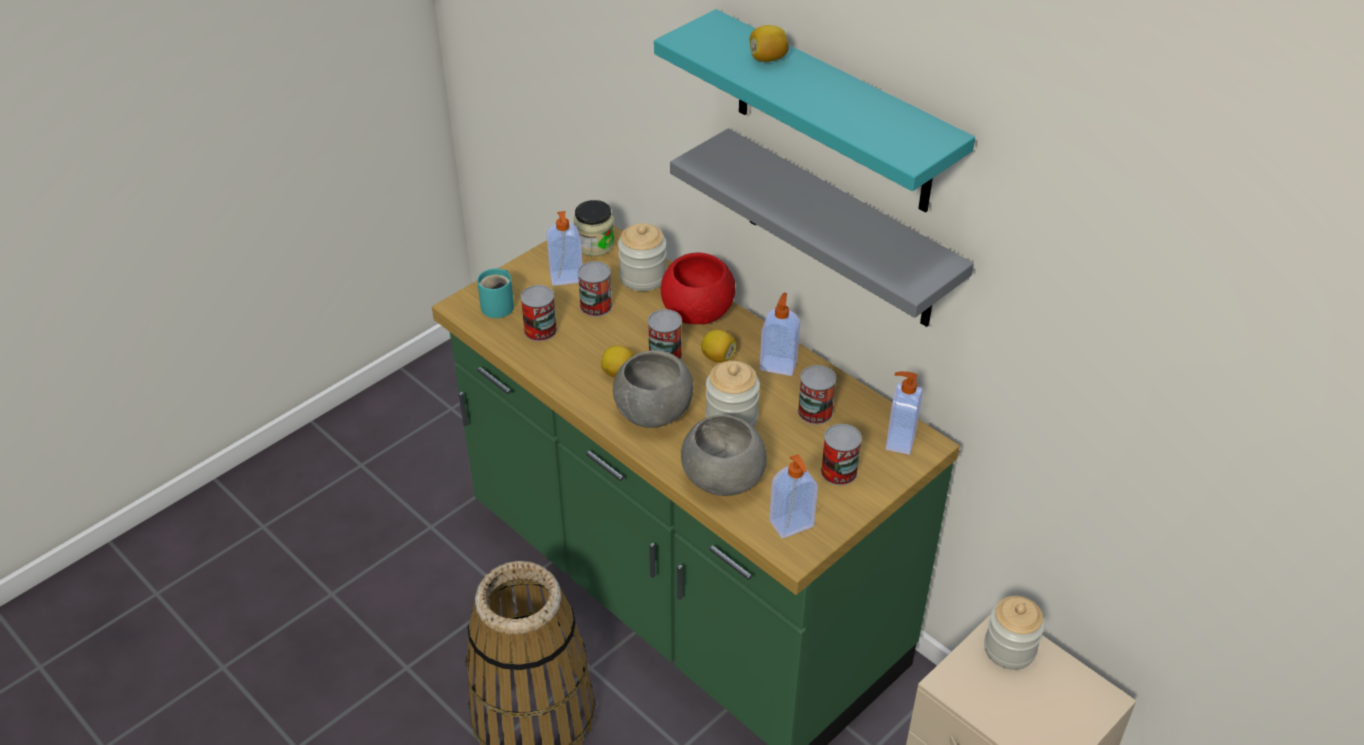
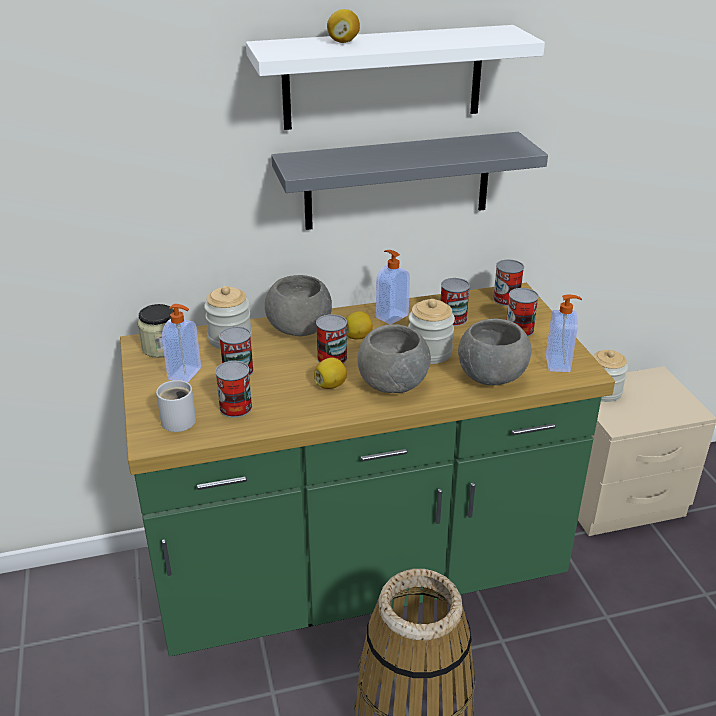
camera: 60 degrees left, 10 degrees down
(500, 305) = (177, 419): turquoise mug -> white mug
(698, 312) = (299, 329): red bowl -> grey bowl
(834, 114) = (383, 77): turquoise shelf -> white shelf
(899, 440) = (506, 299): soap dispenser -> can

